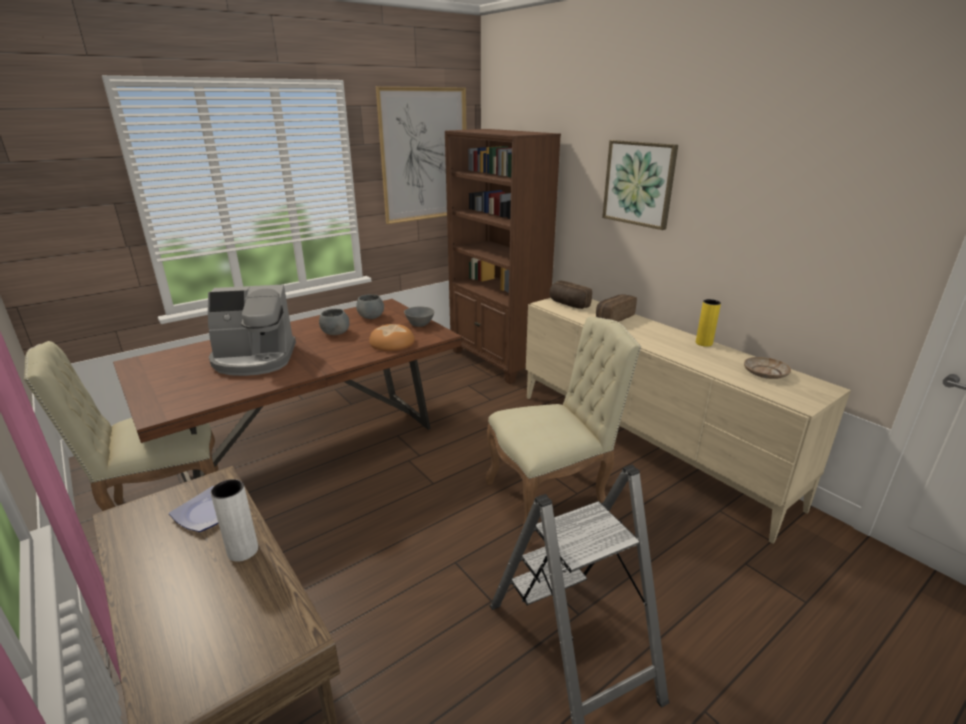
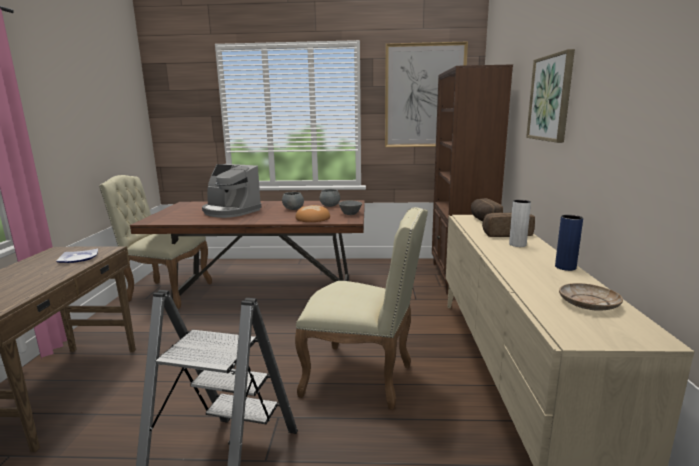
camera: 40 degrees right, 10 degrees down
(243, 551) = (54, 275): white vase -> white vase (517, 244)
(704, 343) = (565, 267): yellow vase -> blue vase

